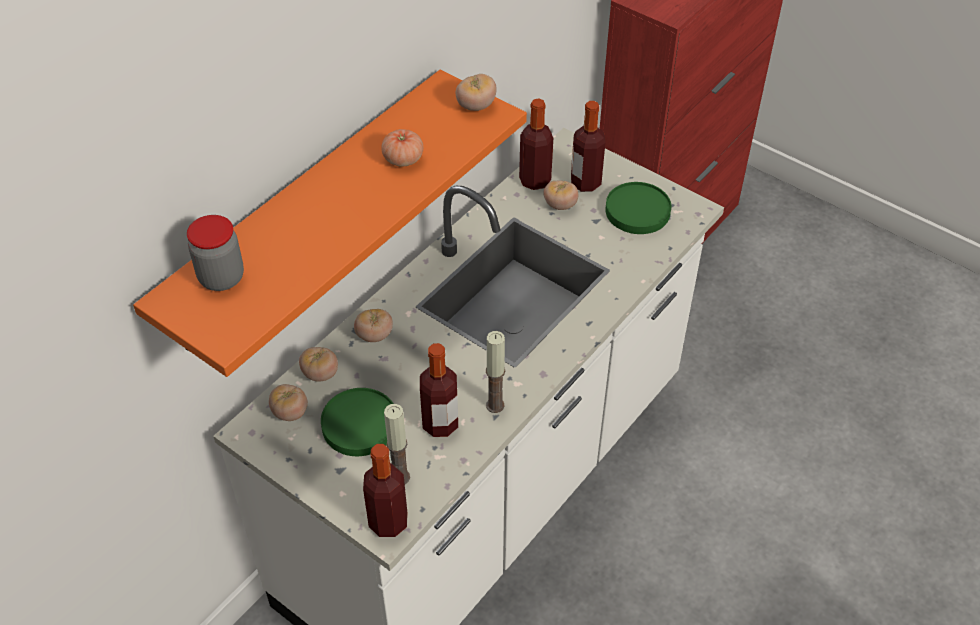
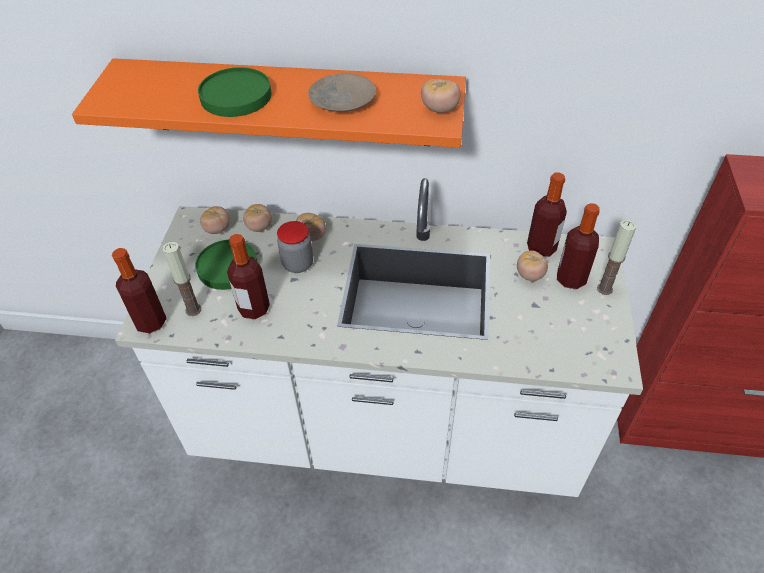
camera: 60 degrees right, 0 degrees up
(221, 278) = (156, 78): jar -> jar (298, 264)
(403, 159) = (341, 100): tomato -> beige plate
(495, 405) = (291, 331): candle -> candle (604, 289)
(637, 211) = (573, 327): green plate -> green plate (236, 96)

